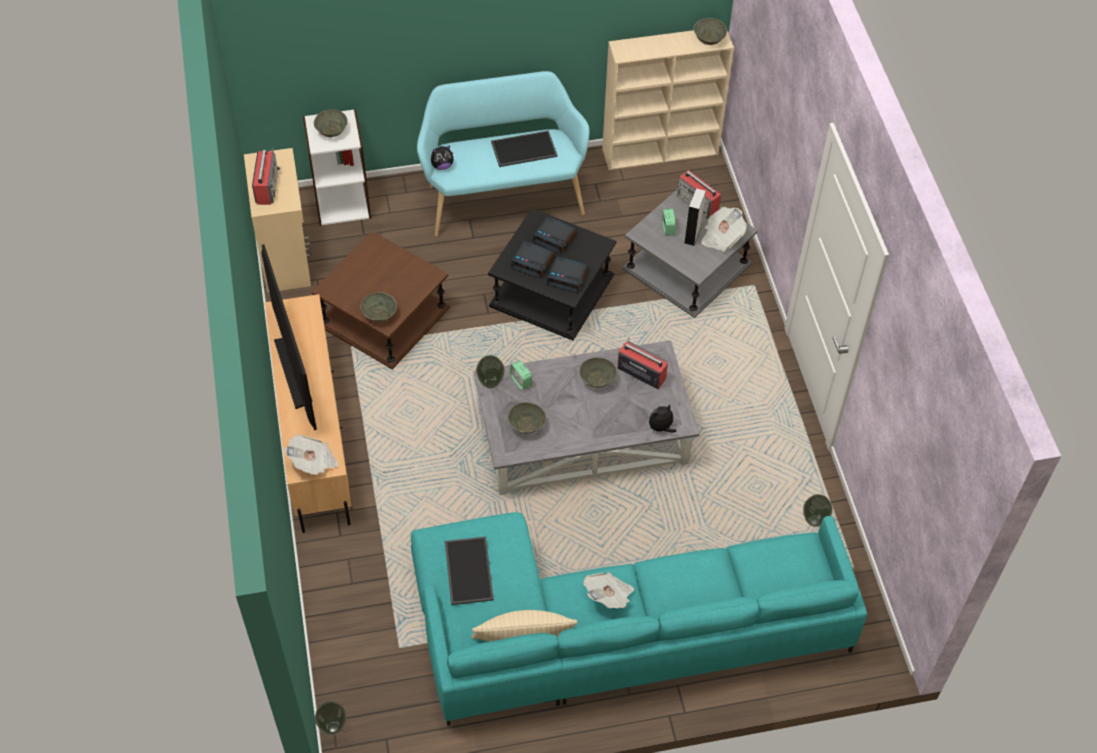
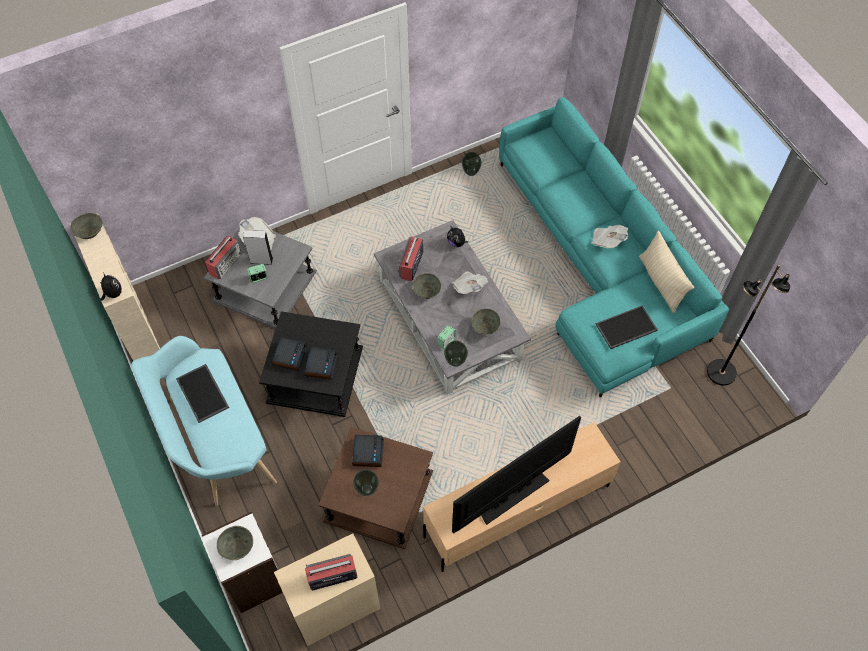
camera: 105 degrees left, 5 degrees up
(313, 462) = (593, 449): newspaper -> newspaper (469, 287)
(333, 727) = (746, 410): vase -> vase (367, 489)
(379, 315) = (412, 466): grey bowl -> none
(397, 718) = (721, 373): none -> black floor lamp
(442, 166) = (238, 455): plush toy -> plush toy (113, 294)
(567, 277) = (330, 336): alarm clock -> alarm clock (367, 452)

